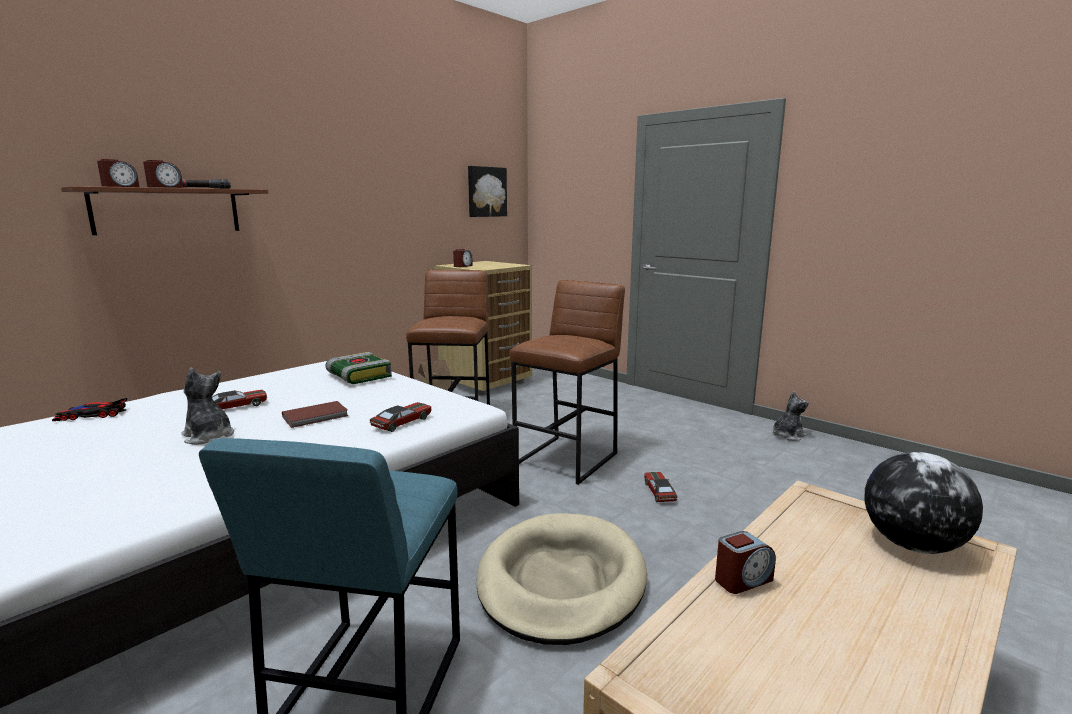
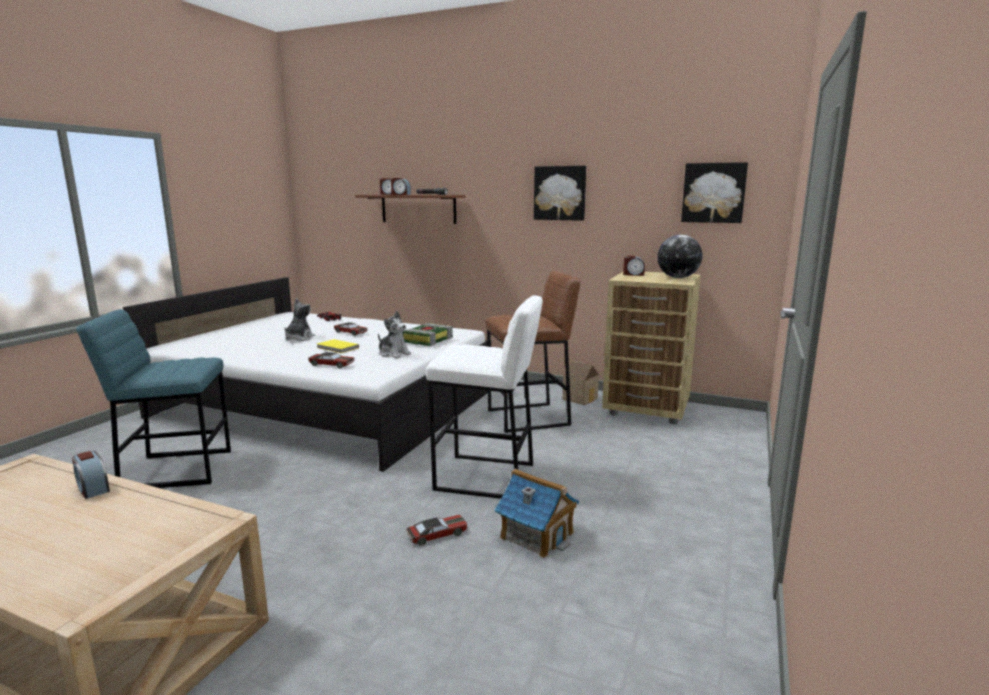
camera: 70 degrees right, 0 degrees up
(316, 416) = (337, 348): brown book -> yellow book
(368, 190) = (560, 193): none -> picture
(561, 581) = (272, 506): beige dog bed -> none
(567, 458) = (487, 477): brown stool -> white stool
(671, 456) = (536, 535): none -> toy house
(787, 435) = (712, 640): plush toy -> plush toy (393, 354)
(912, 544) = (108, 568): globe -> globe (678, 278)

